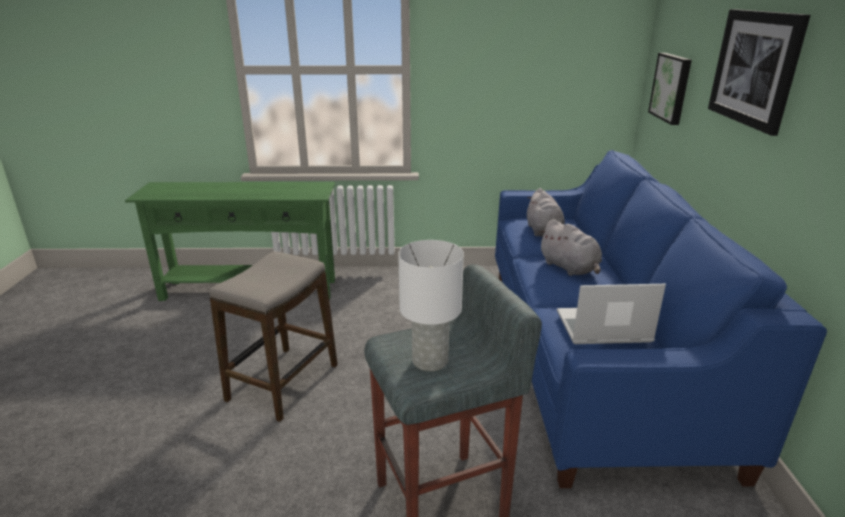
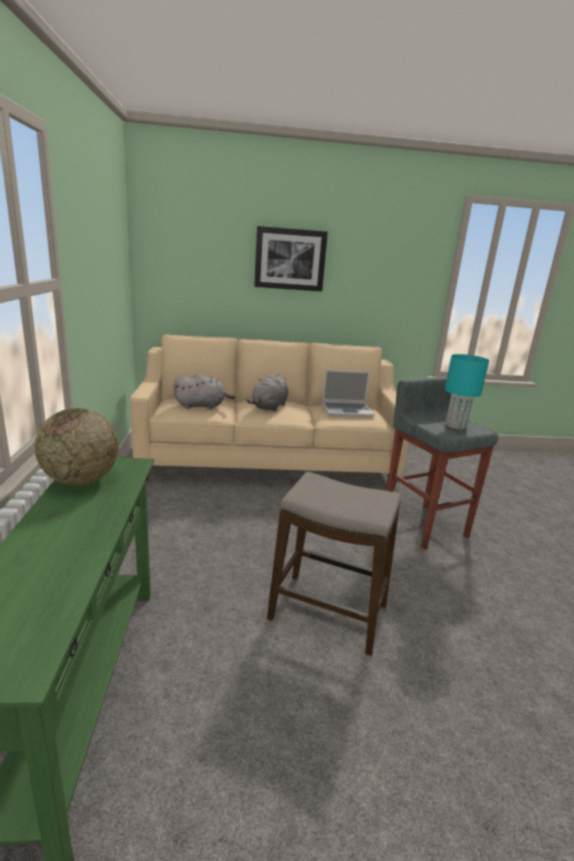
camera: 95 degrees left, 5 degrees down
(295, 186) = (81, 480): none -> globe
(430, 361) = (456, 425): white table lamp -> turquoise table lamp
(570, 268) = (269, 407): grey plush toy -> grey plush toy turned 150 degrees clockwise
(593, 355) = (269, 463): blue sofa -> beige sofa
(602, 328) = (347, 410): laptop -> laptop turned 90 degrees counterclockwise
(672, 87) = (190, 279): picture -> none

